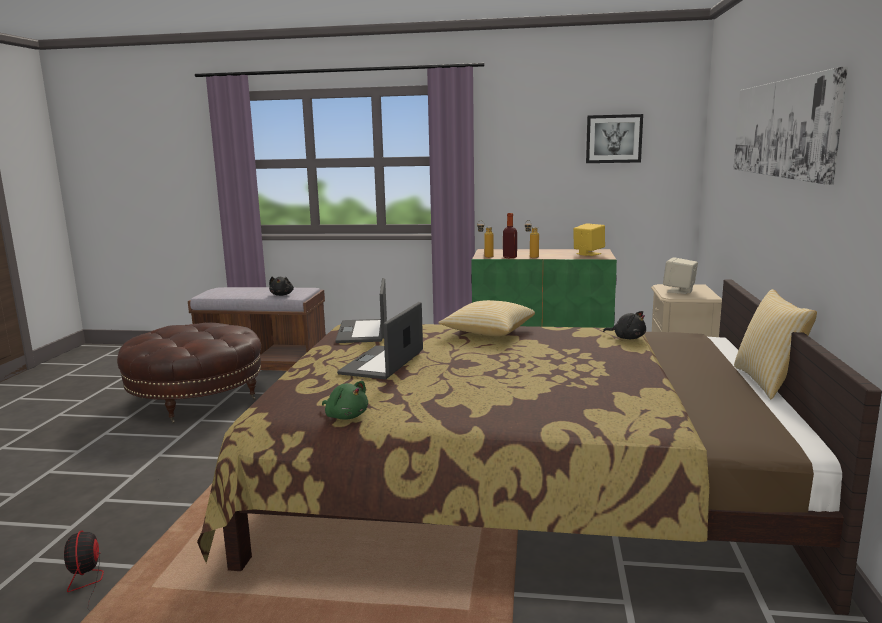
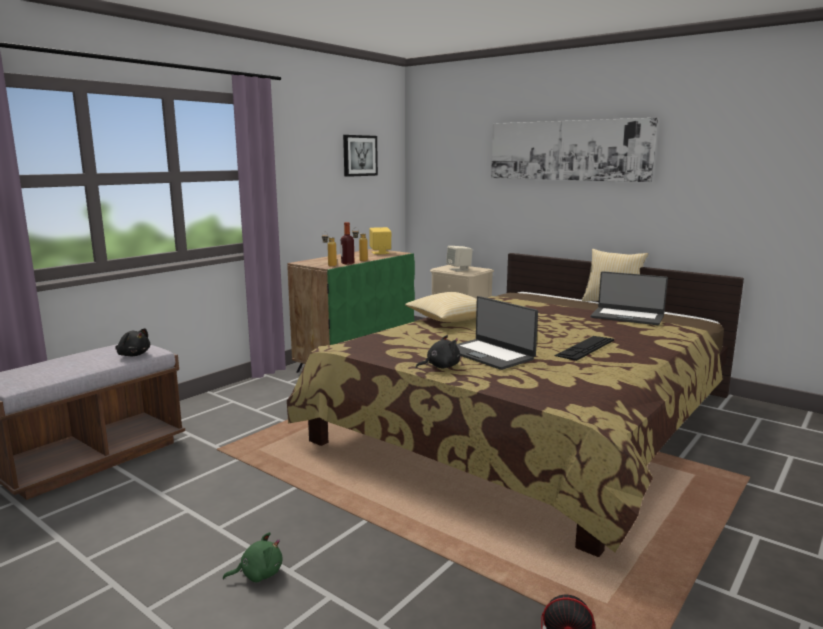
camera: 60 degrees left, 0 degrees up
(197, 399) = (143, 521): brown ottoman -> none
(346, 416) = (604, 382): green plush toy -> green plush toy (258, 574)
(363, 331) = (381, 346): laptop -> laptop (627, 316)
(463, 392) = (585, 348): none -> keyboard
(627, 338) = (513, 301): black plush toy -> black plush toy (440, 367)

